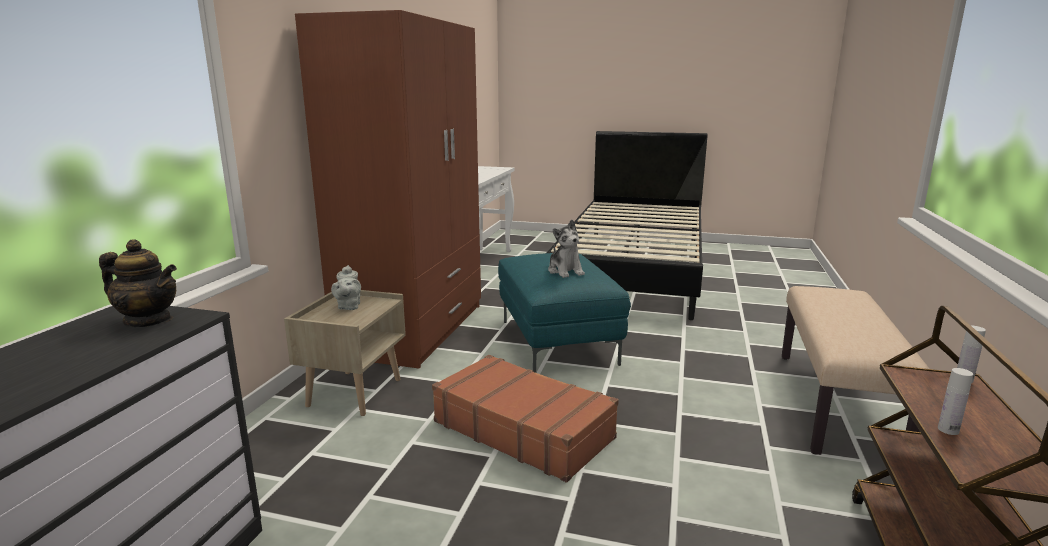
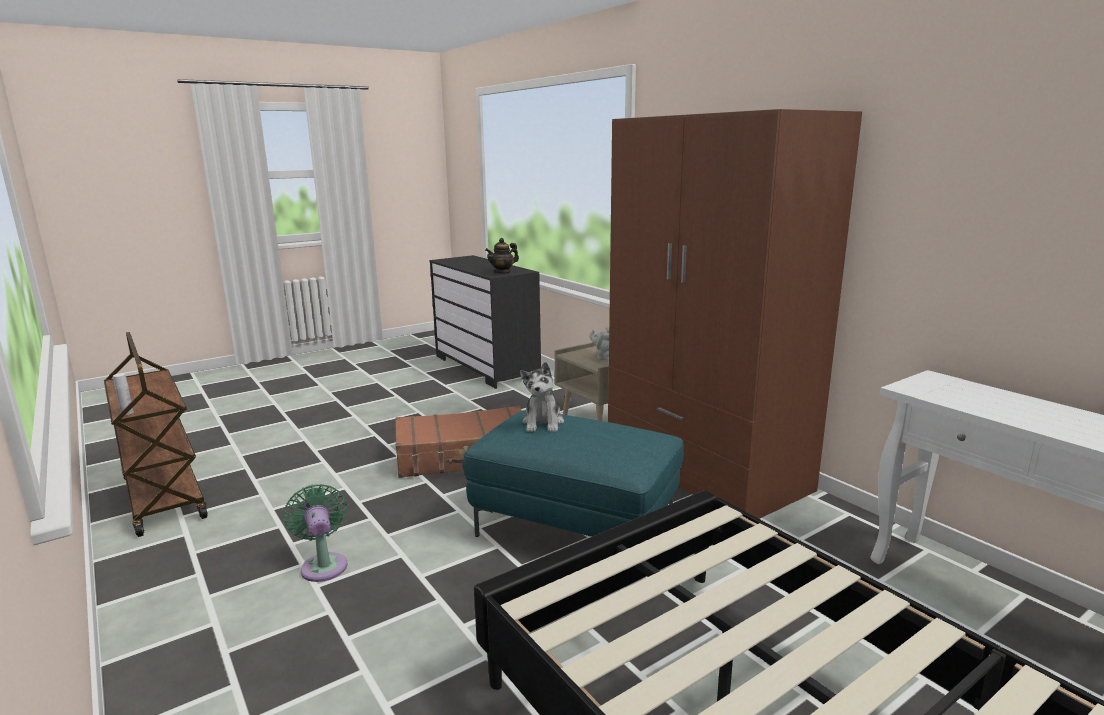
camera: 130 degrees right, 0 degrees up
(565, 271) = (543, 423): plush toy -> plush toy turned 105 degrees counterclockwise
(742, 396) = (323, 565): none -> green fan
(837, 404) = (213, 609): beige bench -> none
(948, 430) = (159, 385): white bottle -> none

